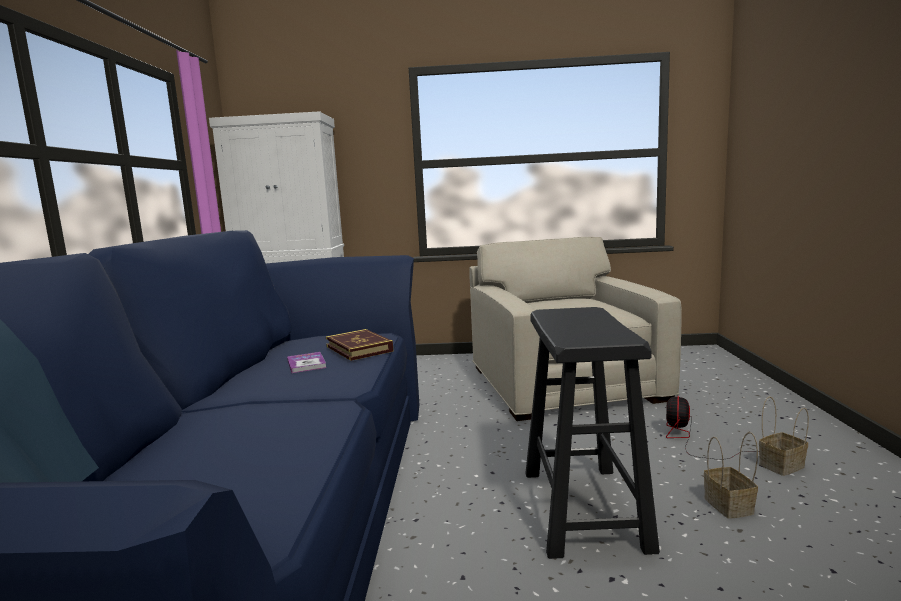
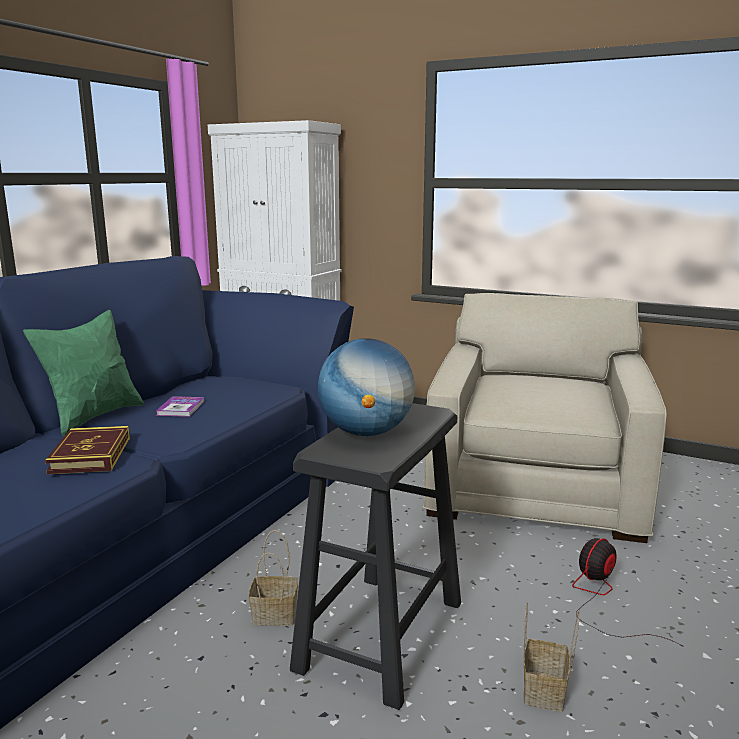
camera: 25 degrees right, 5 degrees up
(223, 386) = (94, 417): none -> green pillow
(359, 349) = (240, 401): book -> book (91, 455)
(574, 327) = (366, 432): none -> globe
(781, 465) = (681, 669): basket -> basket (276, 614)

